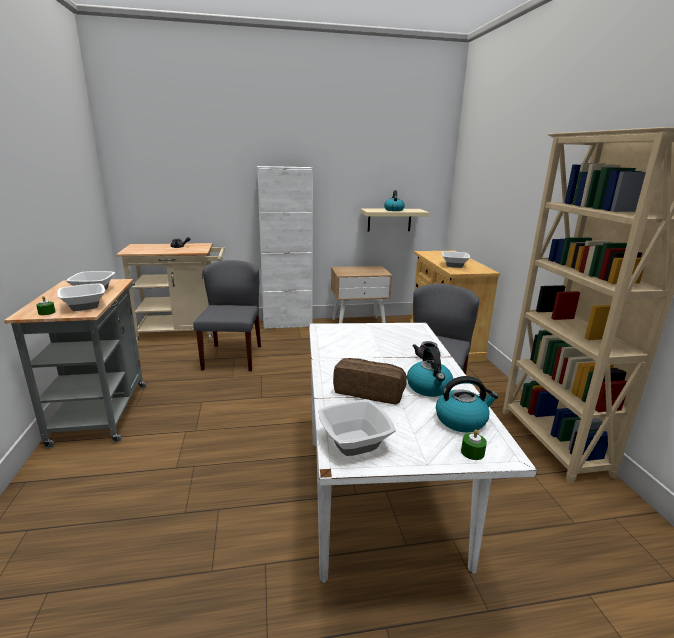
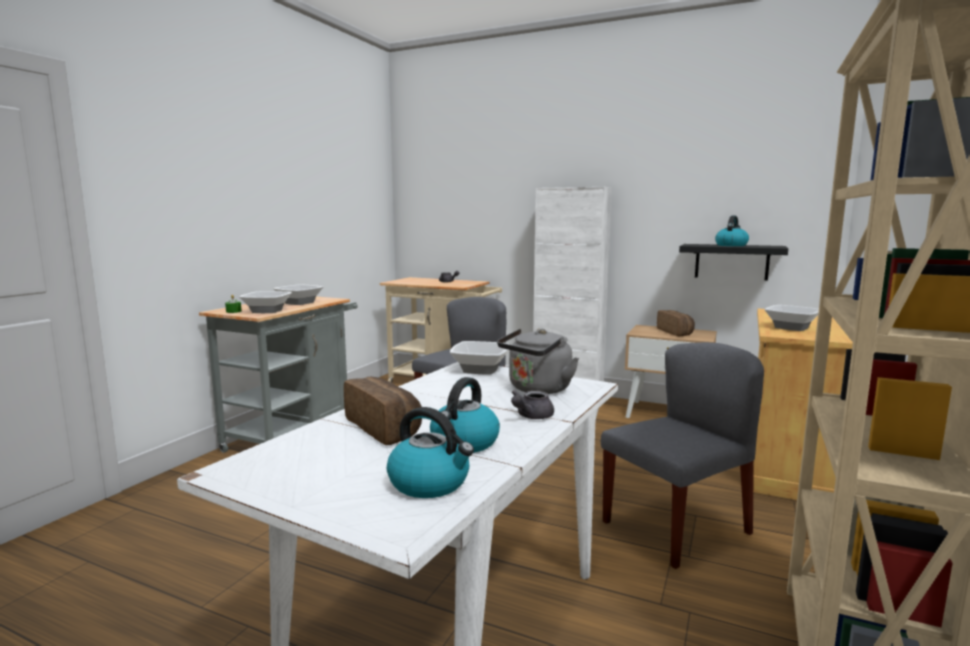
camera: 35 degrees right, 10 degrees down
(353, 441) = (270, 462): bowl -> bowl (480, 369)
(363, 270) = (676, 332): none -> bread
(389, 219) = (731, 261): beige shelf -> black shelf
(396, 337) = (537, 389): none -> grey kettle
(472, 452) = (367, 516): green candle -> none

